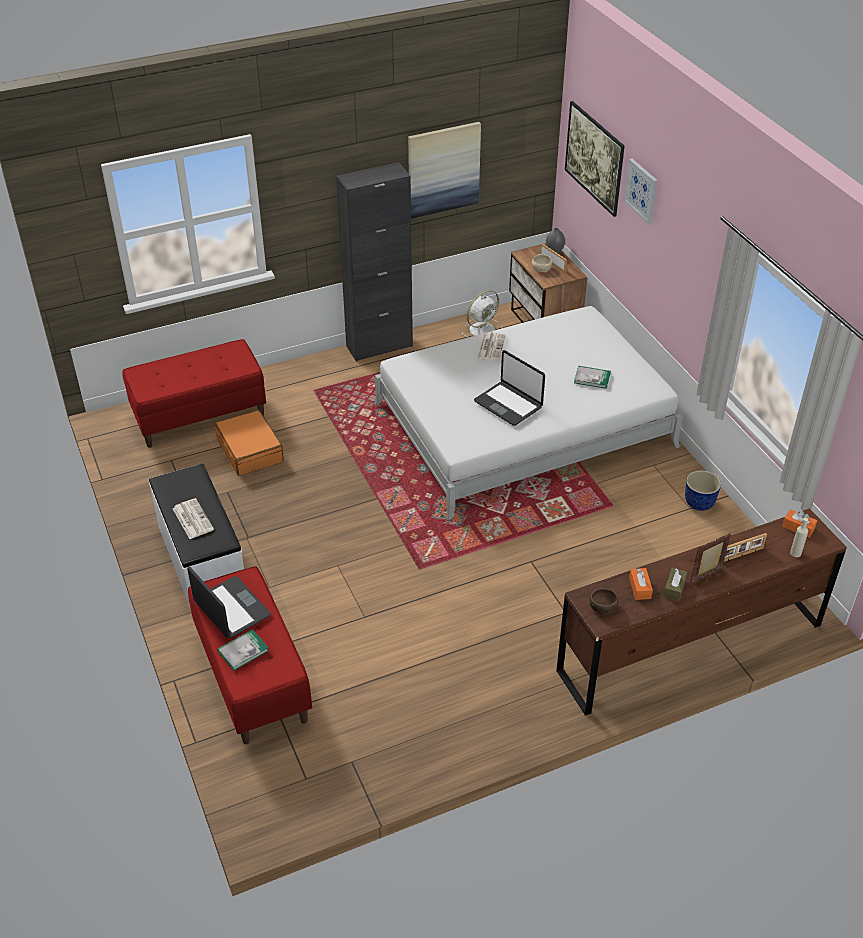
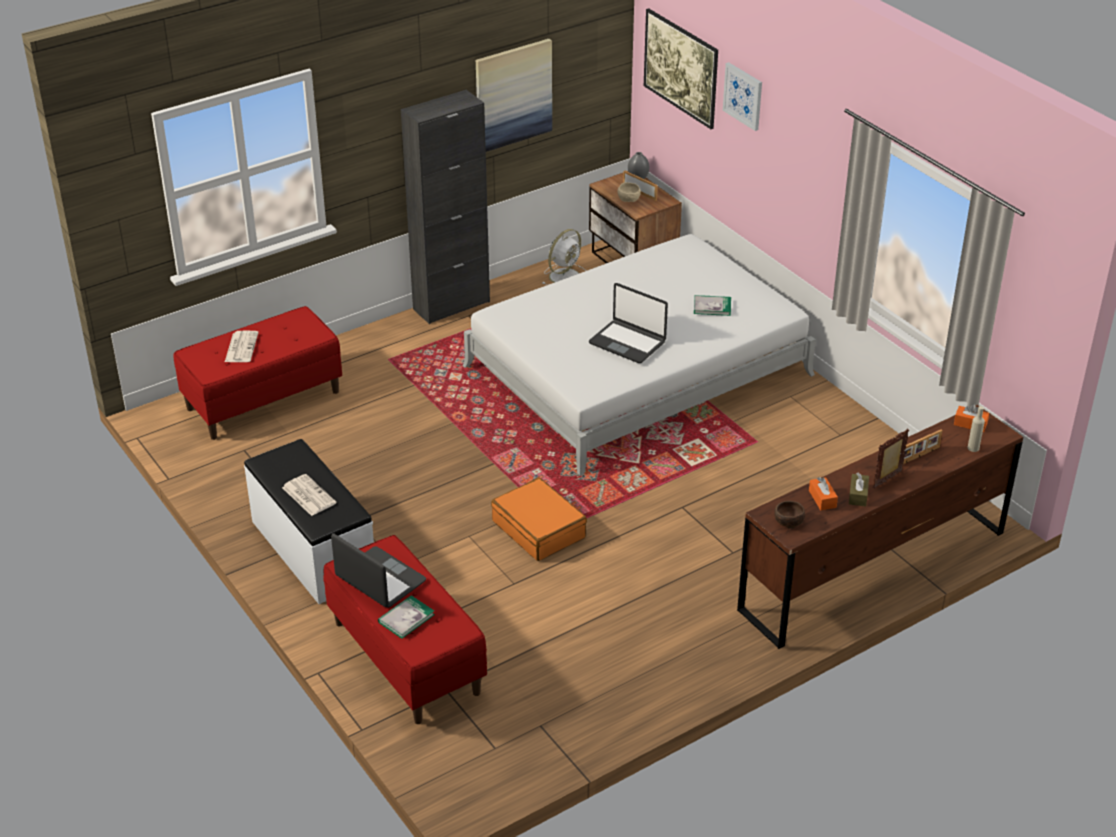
camera: 10 degrees left, 5 degrees down
(250, 451) = (334, 430): orange suitcase -> orange suitcase (539, 529)
(491, 346) = (592, 286): newspaper -> newspaper (241, 347)
(699, 504) = (849, 429): planter -> none

